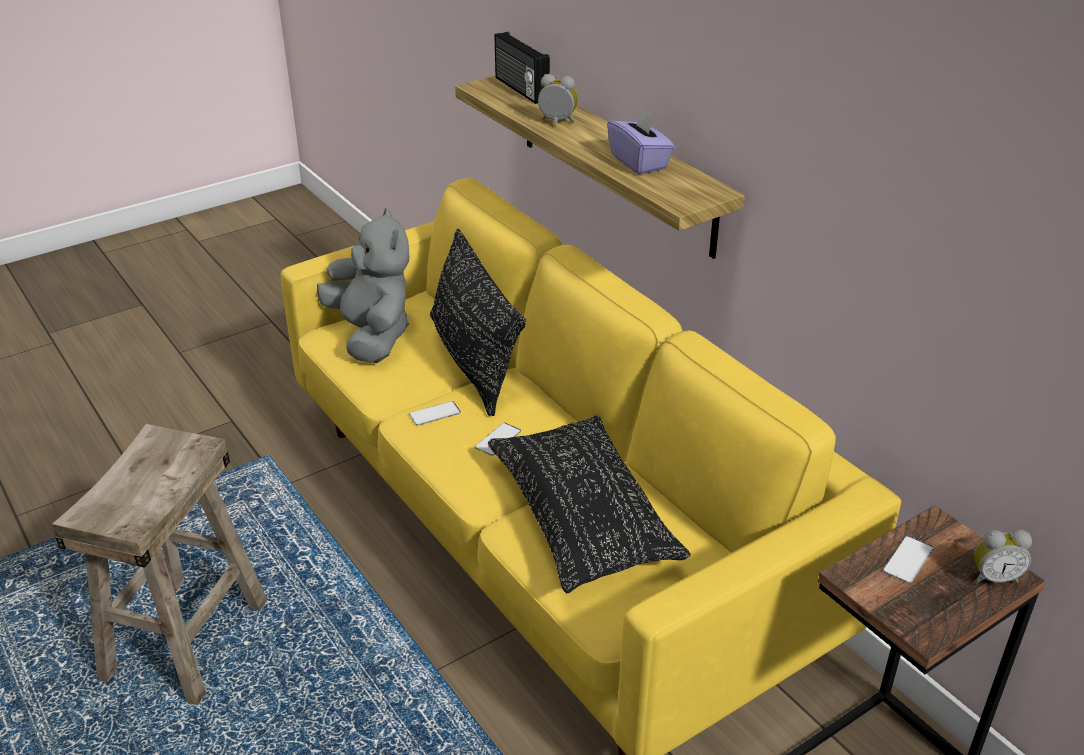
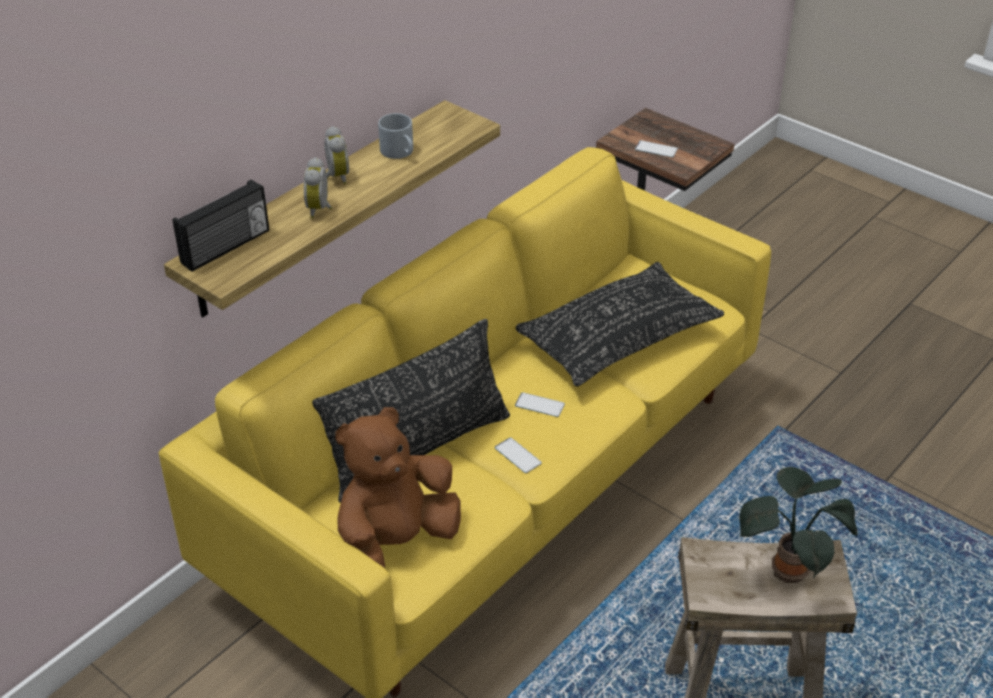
camera: 105 degrees left, 5 degrees up
(136, 499) = (790, 569): none -> potted plant
(371, 336) = (395, 543): grey plush toy -> brown plush toy
(639, 162) = (400, 152): purple tissue box -> grey mug
(993, 577) = (654, 122): alarm clock -> alarm clock (336, 177)

